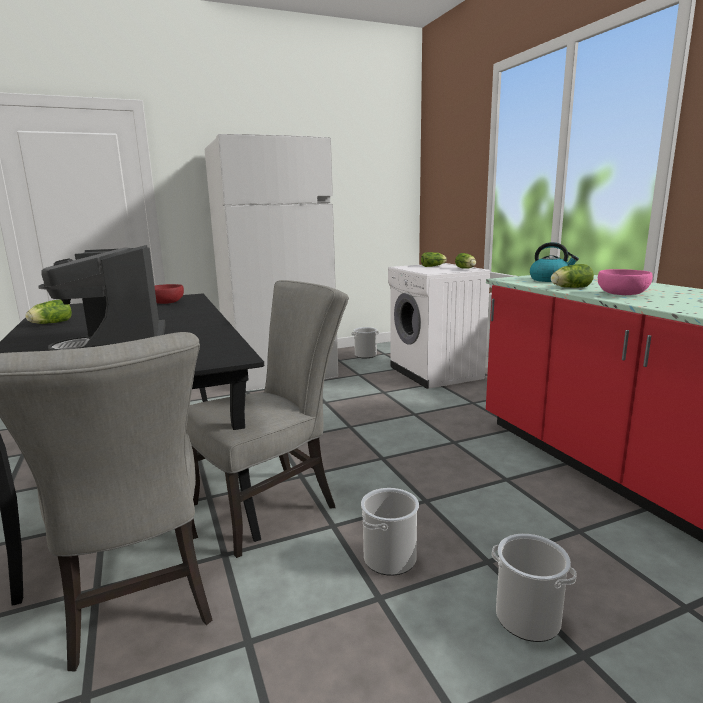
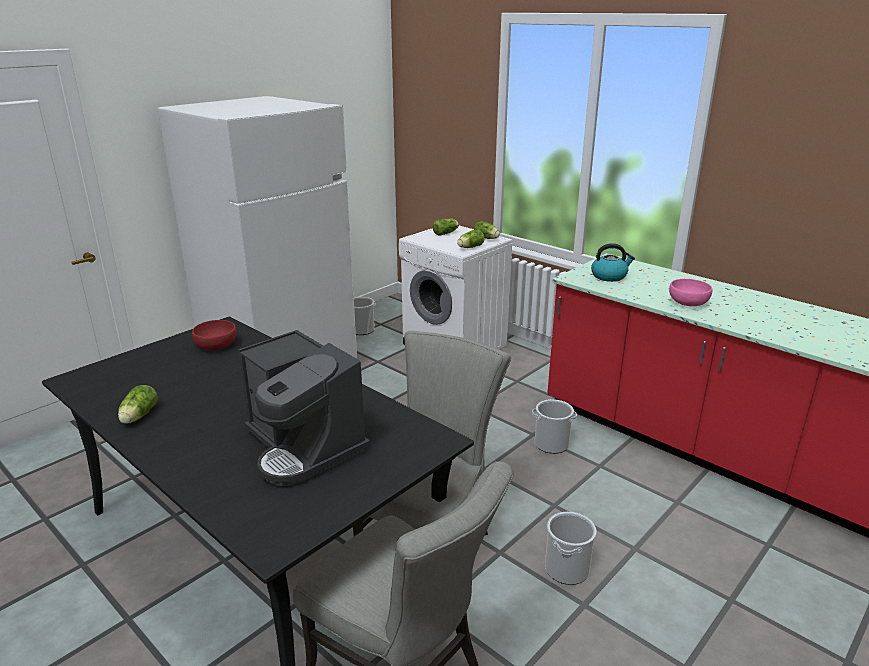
camera: 25 degrees left, 10 degrees up
(528, 618) = (686, 585): bucket -> bucket (551, 444)
(569, 288) = (640, 294): lettuce -> lettuce (469, 247)

